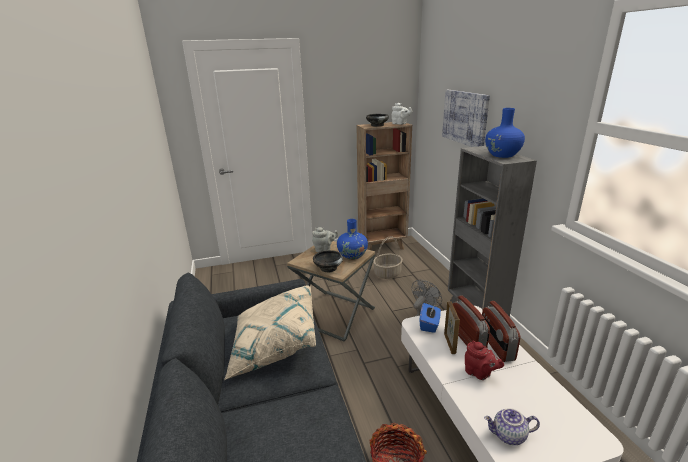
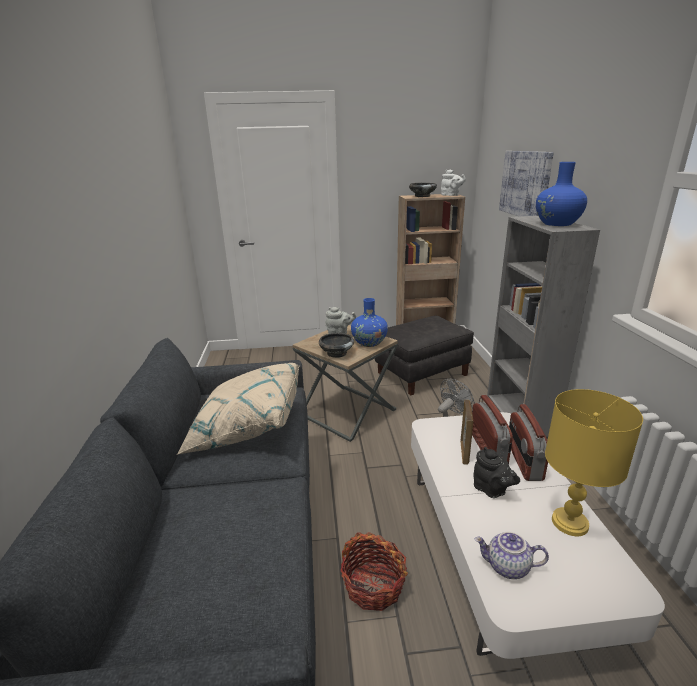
camera: 10 degrees right, 0 degrees up
(387, 273) = (422, 373): basket -> black ottoman
(429, 325) = (445, 429): blue tissue box -> none
(479, 373) = (491, 490): red teapot -> black teapot
(543, 392) = (570, 522): none -> yellow table lamp

